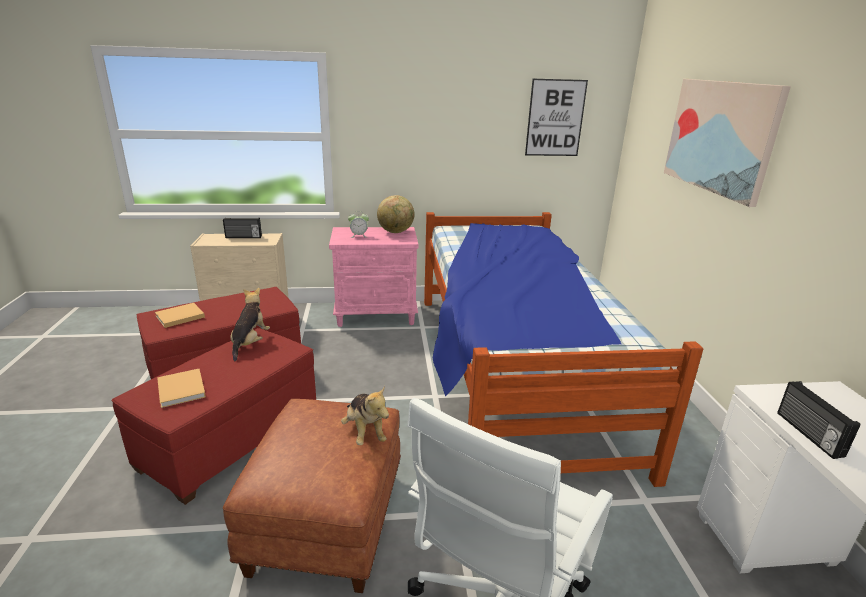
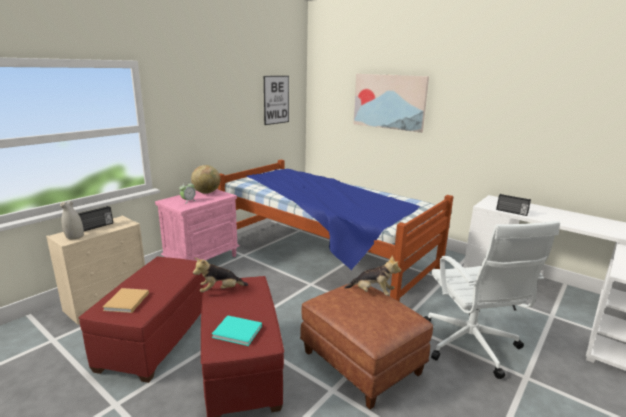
camera: 45 degrees left, 5 degrees down
(181, 390) = (238, 332): beige book -> turquoise book
(213, 240) = (74, 237): none -> white vase
(250, 343) = (220, 290): plush toy -> plush toy turned 75 degrees counterclockwise

